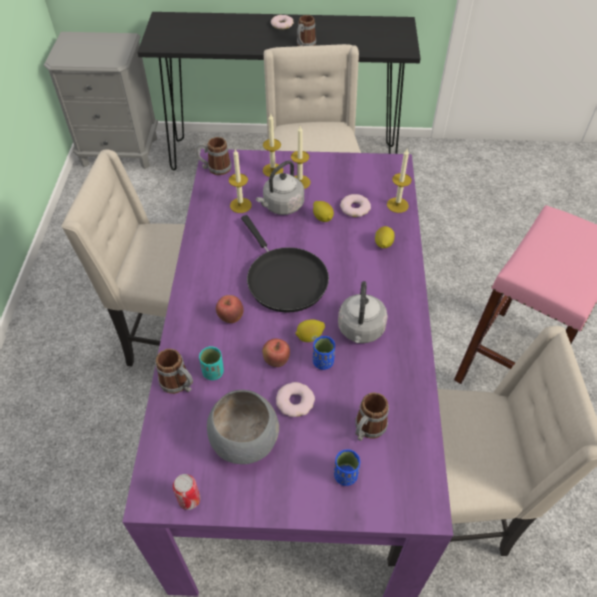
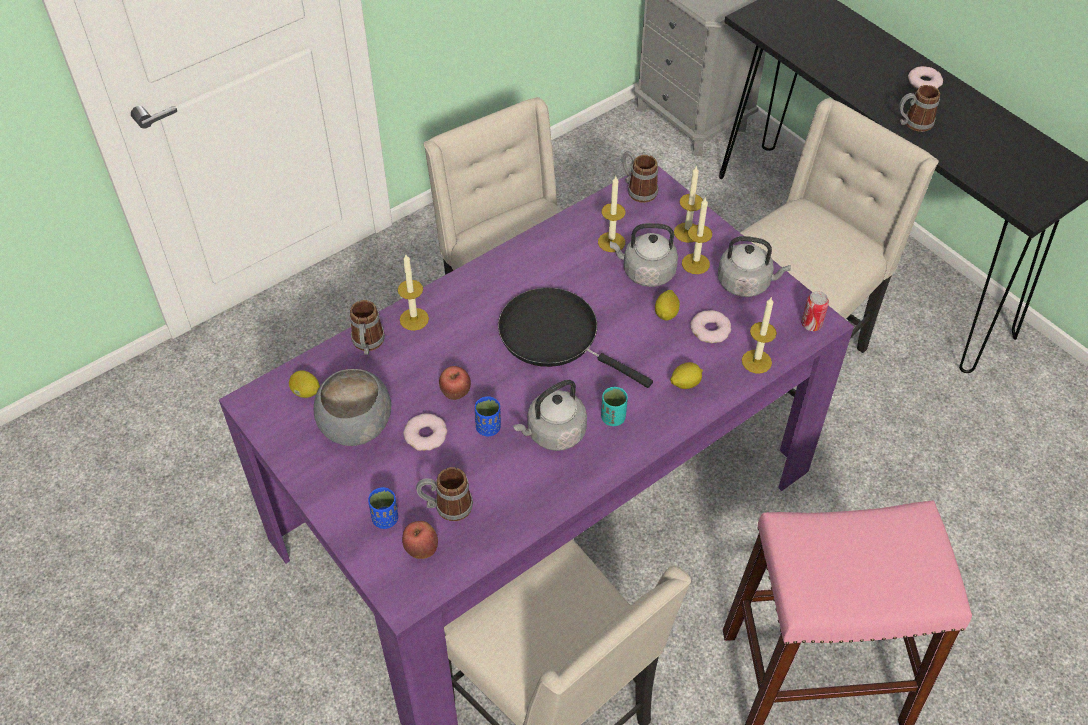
camera: 50 degrees right, 0 degrees up
(187, 342) = (414, 319): none -> candle
(189, 499) = (271, 427): can -> can (811, 324)
(213, 372) = (401, 358): turquoise cup -> turquoise cup (613, 418)
(231, 317) = (470, 329): apple -> apple (421, 549)
(284, 279) = (555, 336): black frying pan -> black frying pan turned 105 degrees clockwise
(309, 337) = (506, 400): lemon -> lemon (306, 392)
(337, 172) = (746, 283): none -> grey kettle

